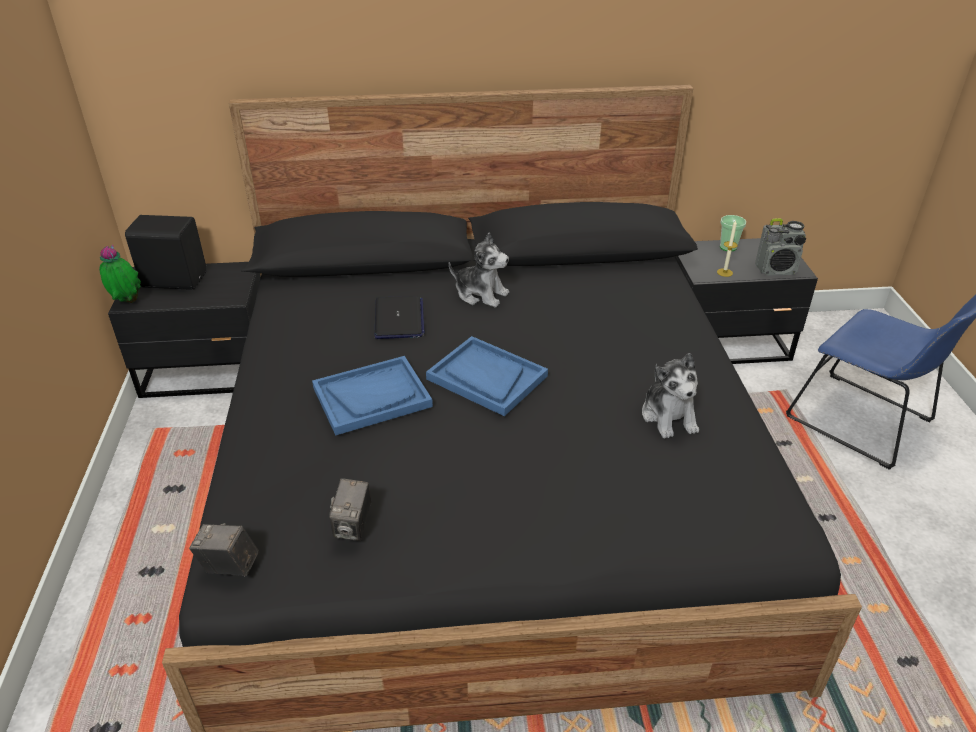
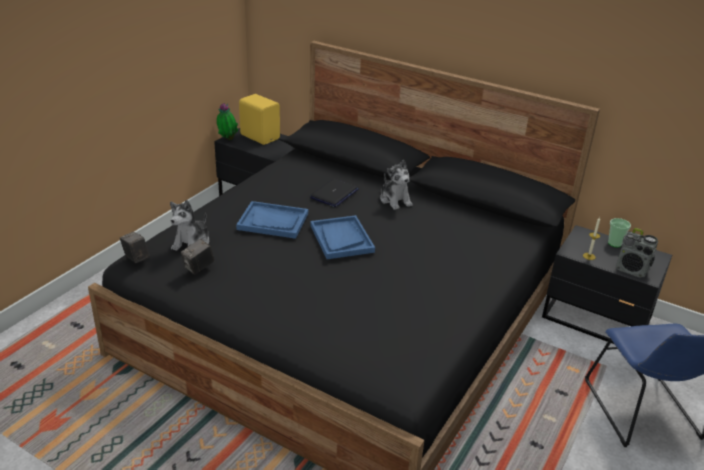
camera: 35 degrees right, 5 degrees down
(174, 279) = (260, 136): black speaker -> yellow speaker
(669, 416) = (417, 301): plush toy -> plush toy (192, 243)

